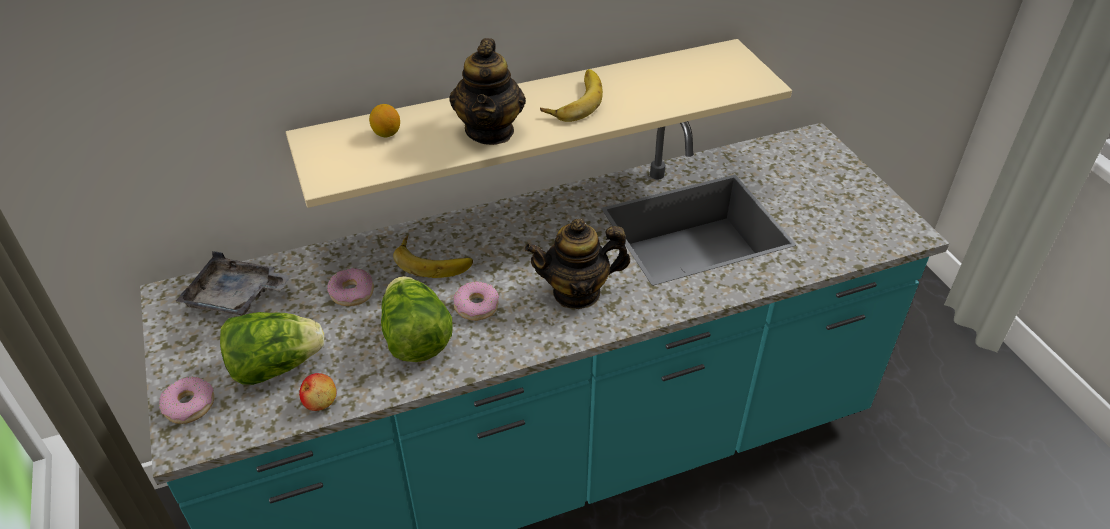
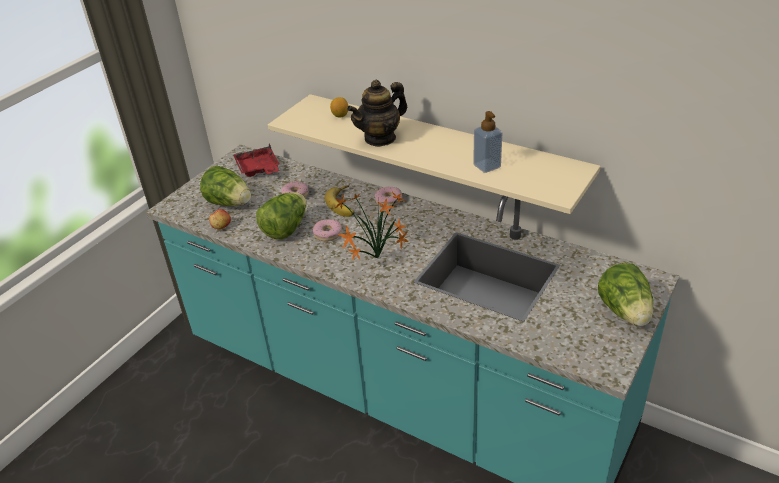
camera: 55 degrees right, 5 degrees down
(189, 405) = (187, 197): donut -> donut (388, 200)
(236, 297) = (258, 169): grey tray -> red tray
(573, 100) = (442, 146): banana -> none
(577, 292) = (375, 259): teapot -> potted plant
(654, 95) = (487, 166): none -> soap dispenser
(841, 179) = (625, 312): none -> lettuce

